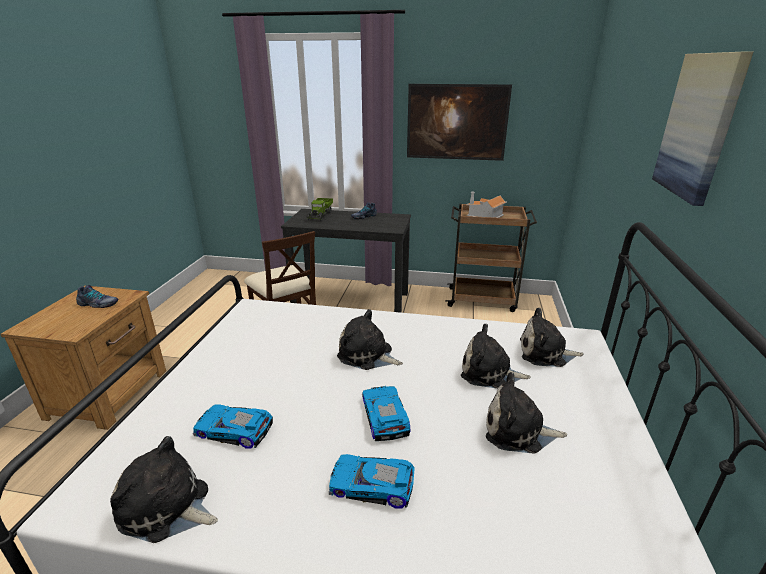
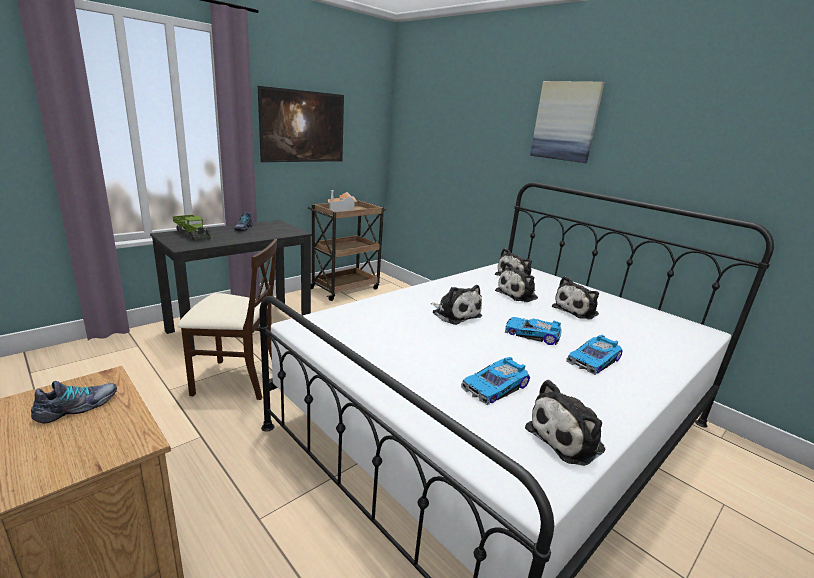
camera: 55 degrees left, 5 degrees down
(367, 355) = (455, 314): plush toy -> plush toy turned 105 degrees counterclockwise

